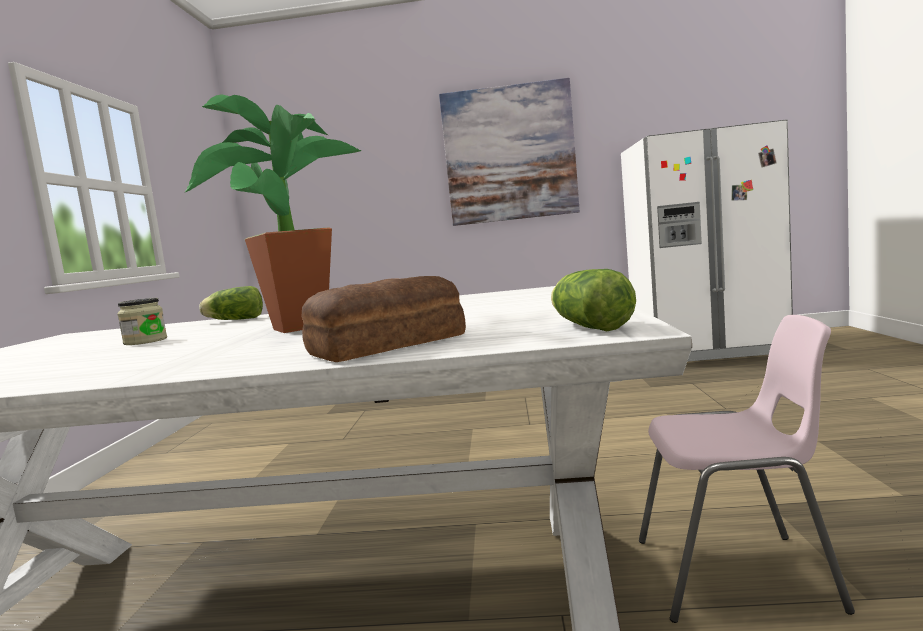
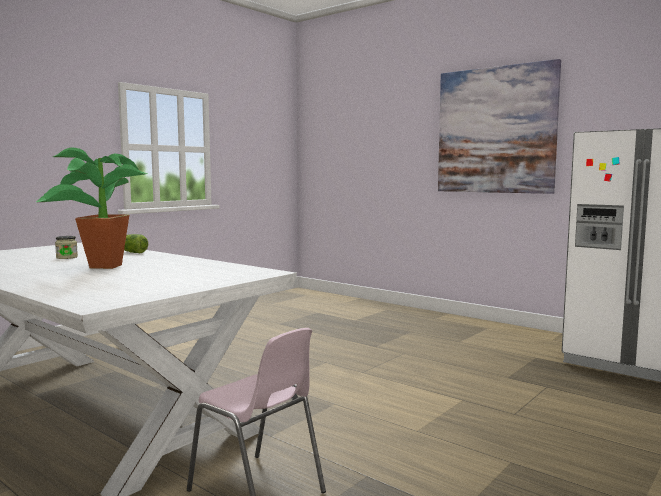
camera: 35 degrees right, 0 degrees up
(391, 345) = (56, 287): bread -> none
(588, 326) = (106, 300): lettuce -> none

